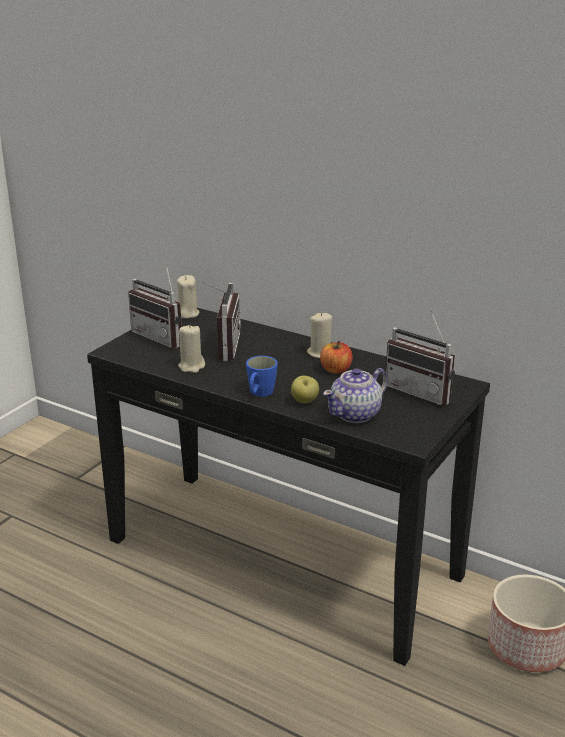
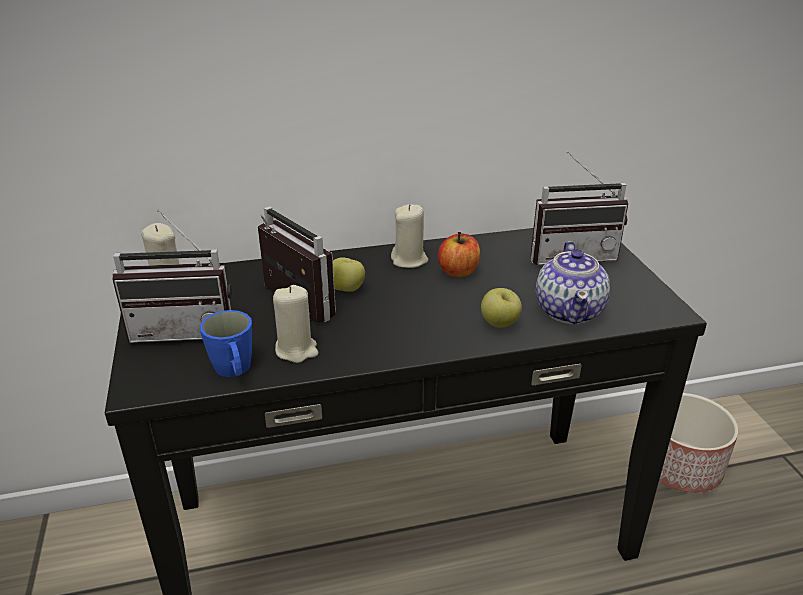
camera: 45 degrees left, 5 degrees up
(259, 394) = (439, 341): blue mug -> blue mug (234, 371)
(261, 352) = (347, 290): none -> apple

